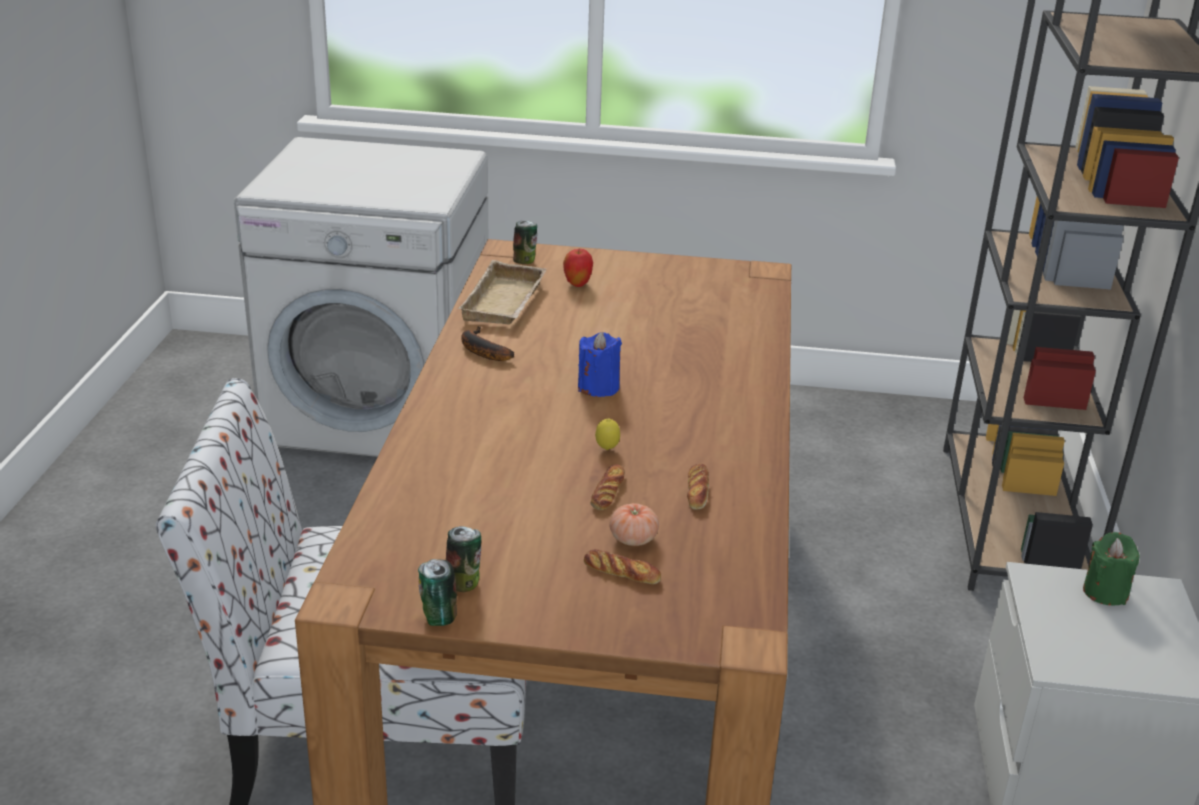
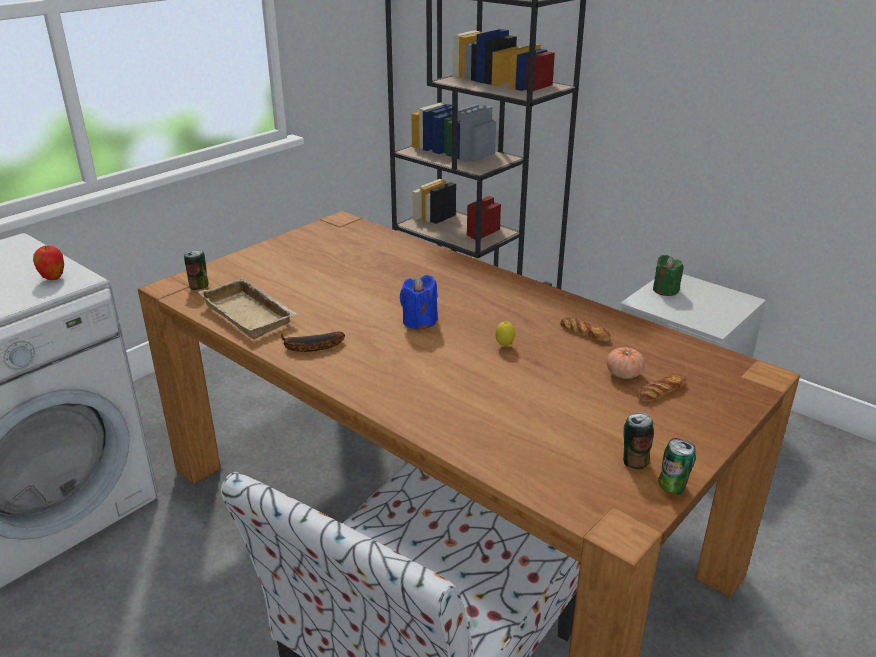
camera: 55 degrees left, 0 degrees up
(577, 284) = (265, 280): apple -> apple (53, 278)
(607, 492) = (559, 363): bread -> none

